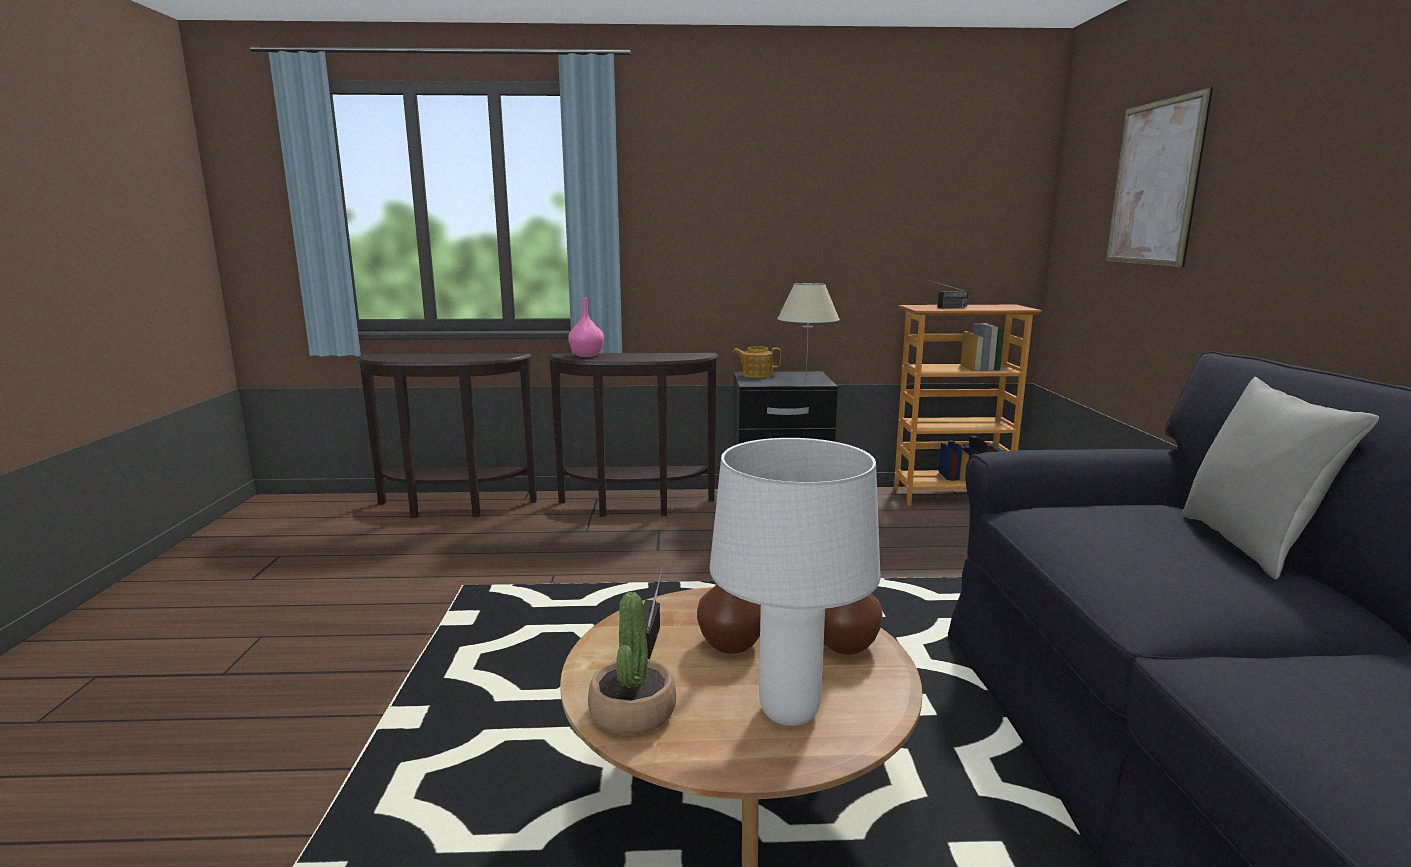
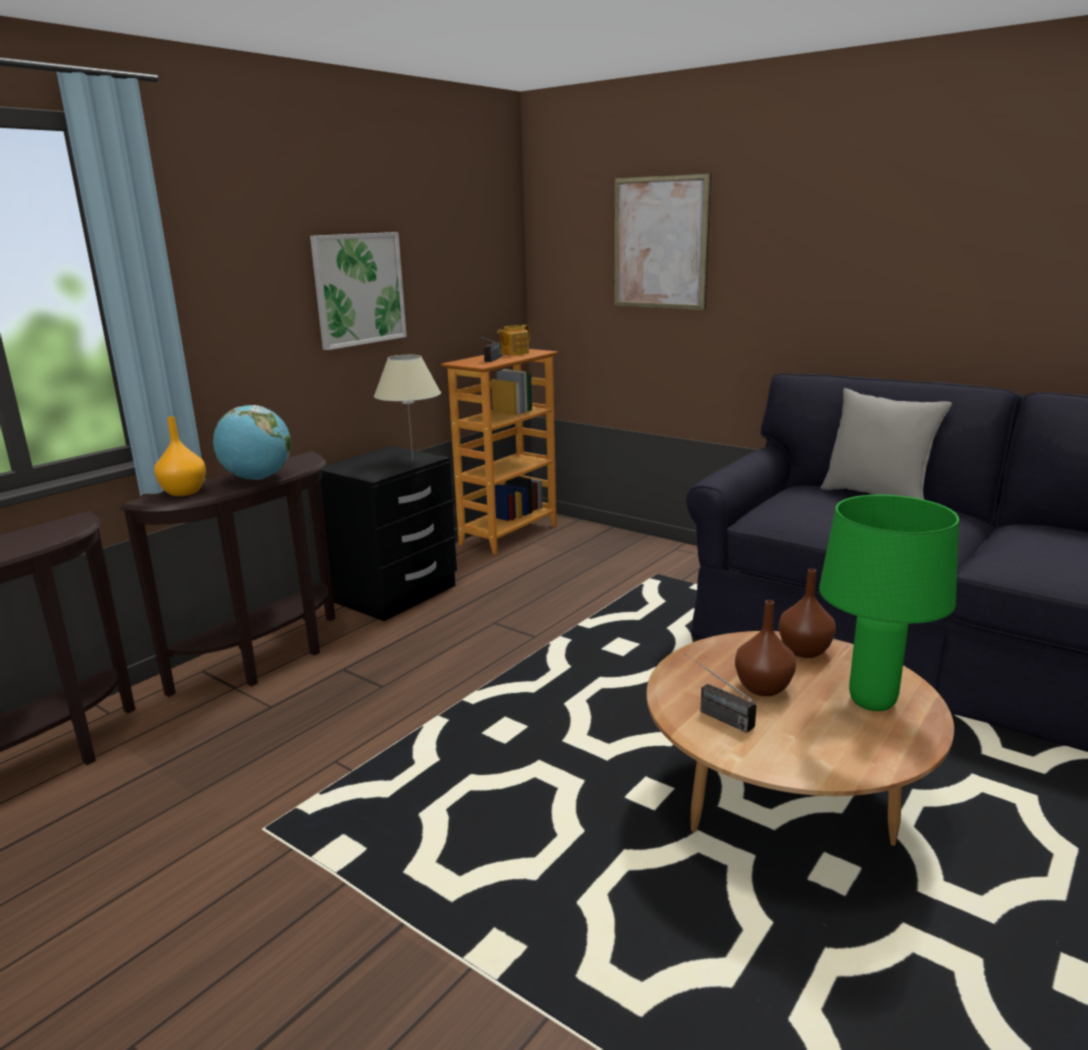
camera: 50 degrees left, 5 degrees up
(586, 355) = (183, 492): pink vase -> orange vase
(632, 712) = (824, 759): potted plant -> none
(638, 358) = (257, 478): none -> globe
(756, 375) = (348, 465): teapot -> teapot (513, 353)
(788, 713) = (873, 702): white table lamp -> green table lamp
(810, 224) = (358, 289): none -> picture

